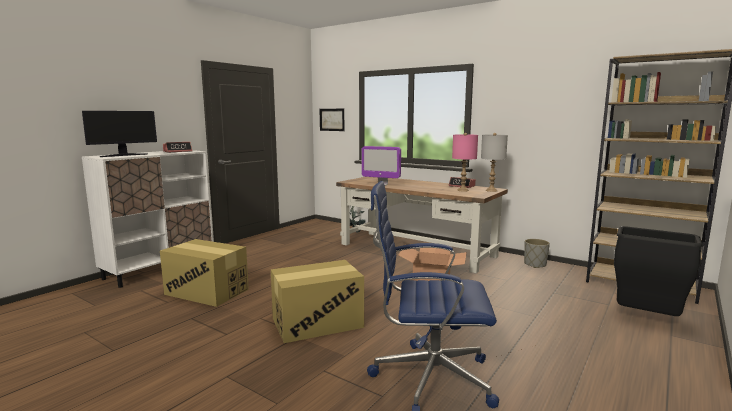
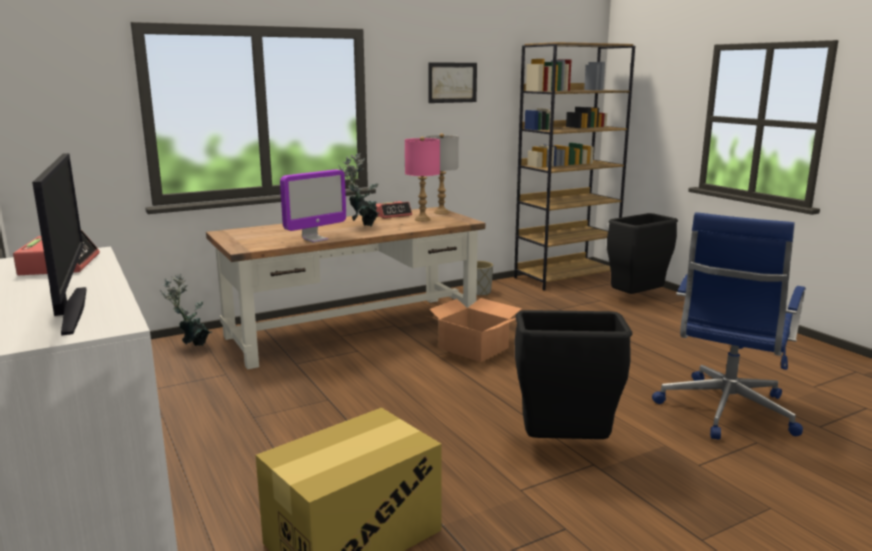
camera: 65 degrees left, 5 degrees up
(317, 323) = (564, 446): cardboard box -> black trash can
(332, 119) = (59, 127): picture -> picture (452, 82)
(424, 186) = (363, 226): none -> potted plant

